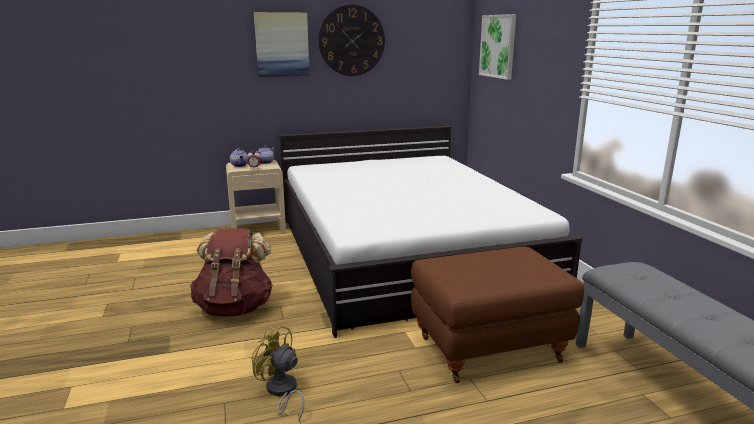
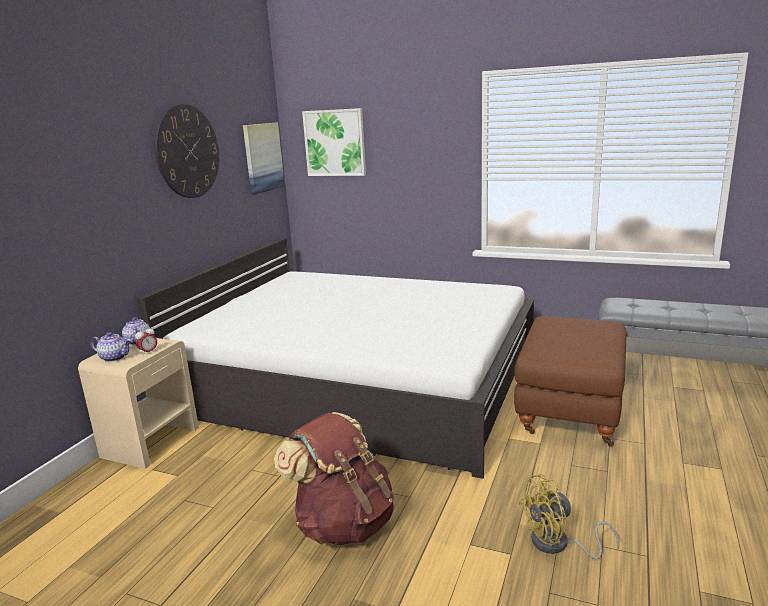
camera: 50 degrees left, 0 degrees up
(282, 44) = (117, 166): picture -> picture (262, 157)

